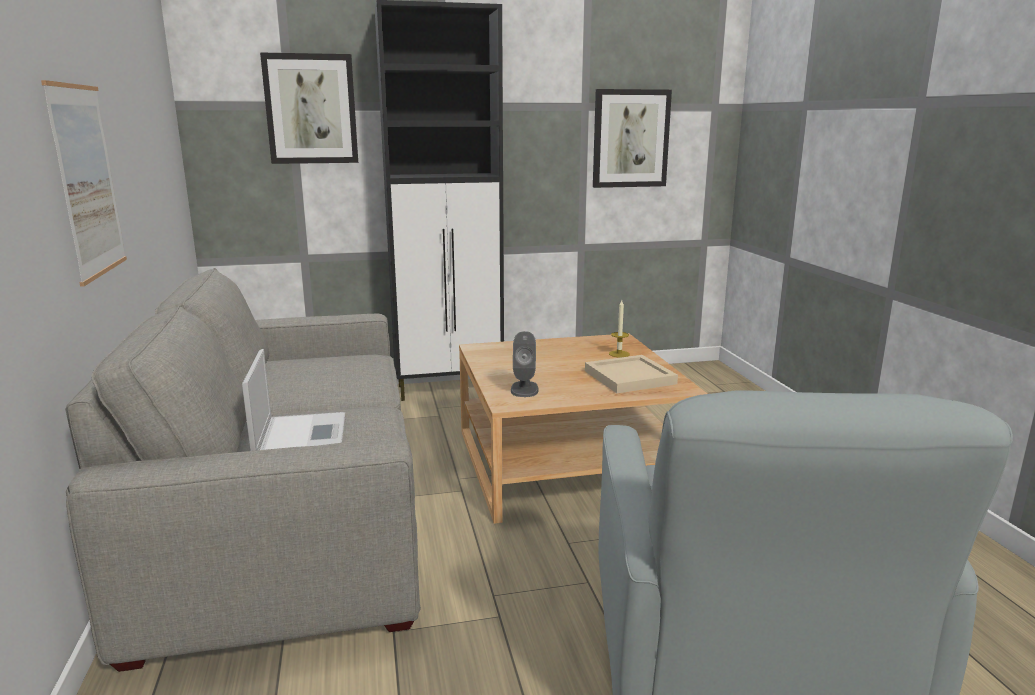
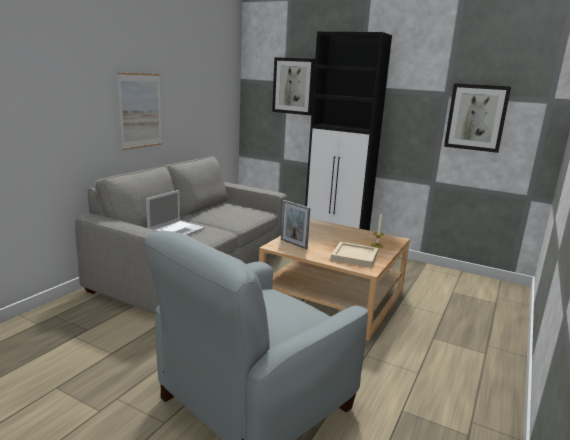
camera: 40 degrees right, 0 degrees up
(524, 389) = (293, 244): grey speaker -> picture frame

